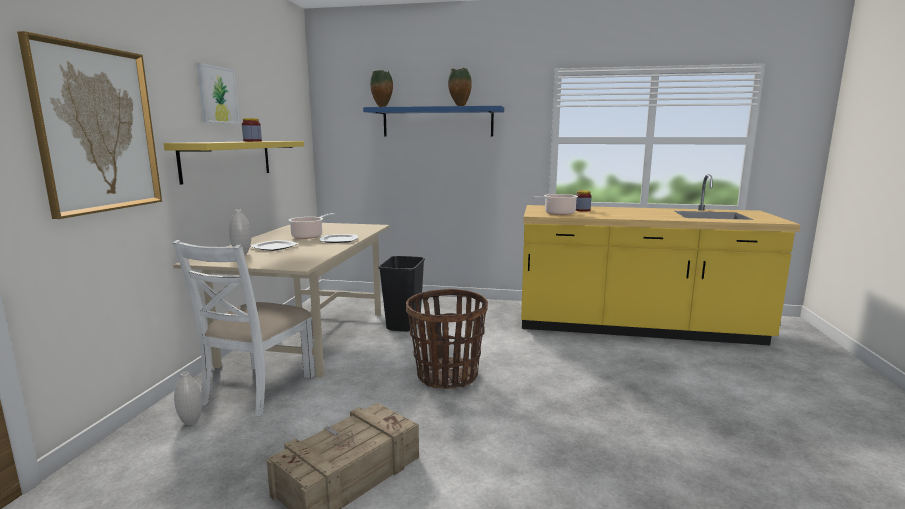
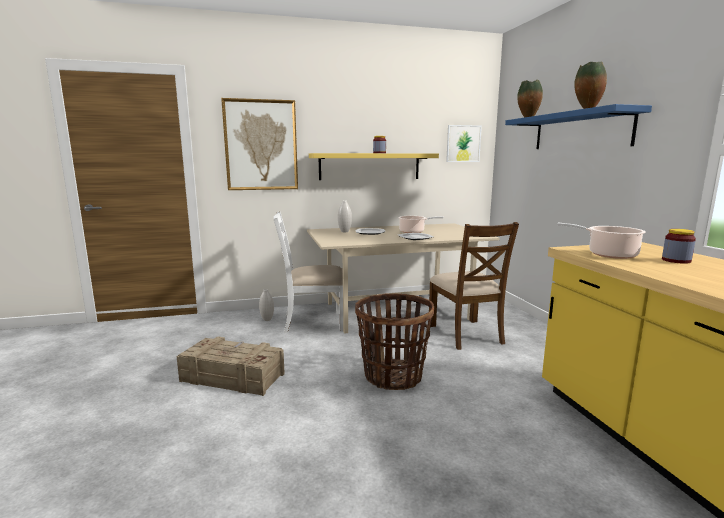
camera: 65 degrees right, 0 degrees up
(217, 95) = (366, 120): picture -> picture (463, 143)
(404, 325) = (466, 334): black trash can -> brown chair

